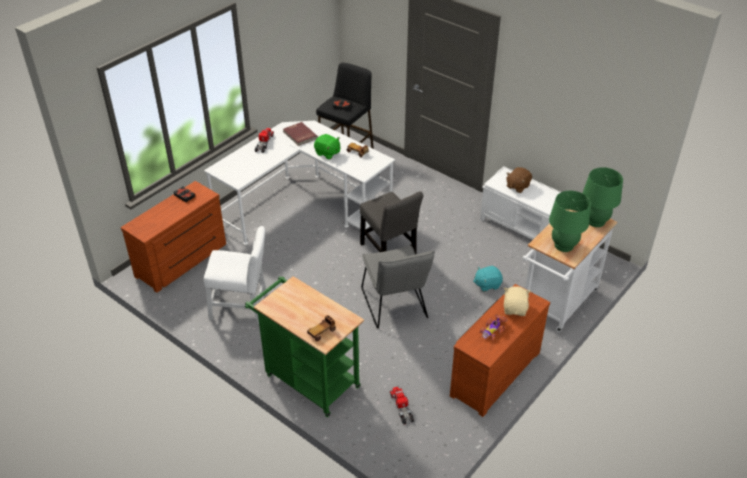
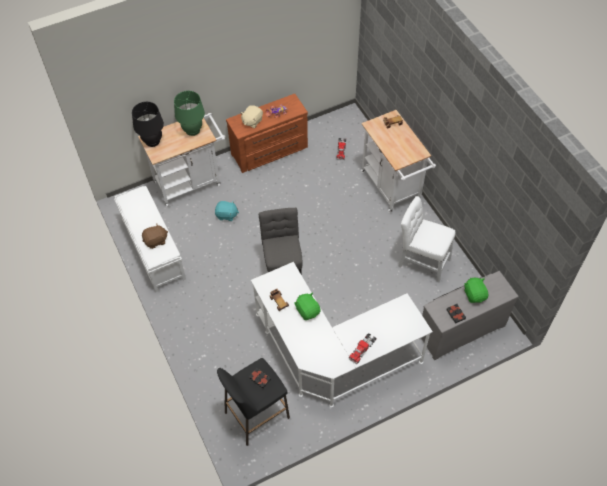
camera: 155 degrees left, 15 degrees up
(168, 215) = (474, 294): none -> green plush toy
(183, 261) = (460, 328): brown dresser -> grey dresser
(299, 135) = (323, 348): red book -> none
(308, 378) = (392, 188): green cart -> white cart
(395, 307) = (305, 220): grey chair -> none
(595, 221) = (152, 141): green table lamp -> black table lamp

